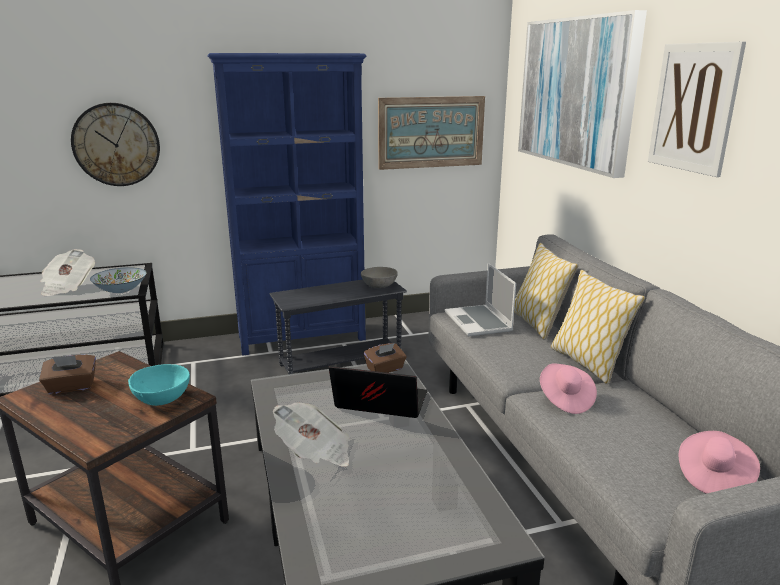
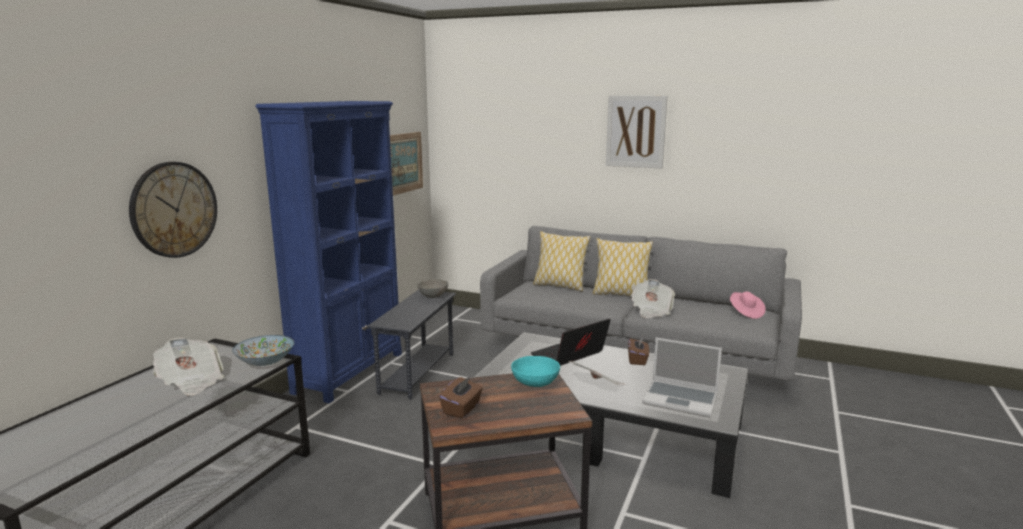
camera: 50 degrees left, 5 degrees down
(385, 369) = (528, 341): brown tissue box -> brown tissue box (637, 360)
(479, 322) = (534, 295): laptop -> laptop (681, 399)
(565, 400) = (651, 311): pink hat -> newspaper
(576, 92) = (523, 126): picture -> none

